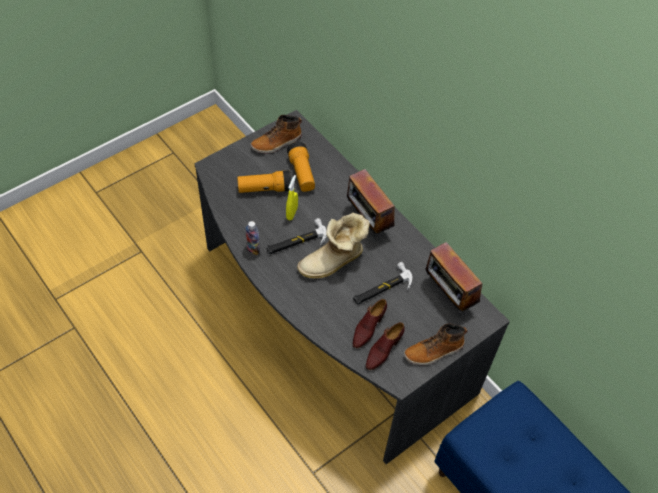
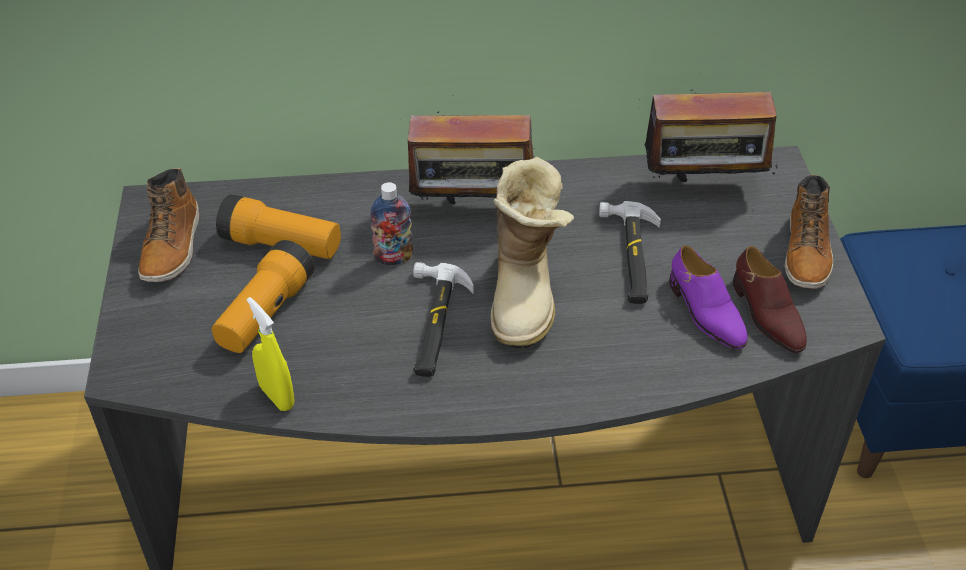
camera: 55 degrees left, 10 degrees down
(253, 249) = (398, 397): bottle -> bottle (393, 257)
(292, 213) = (362, 300): yellow spray bottle -> yellow spray bottle (277, 397)
(368, 328) = (705, 313): brown shoe -> purple shoe

